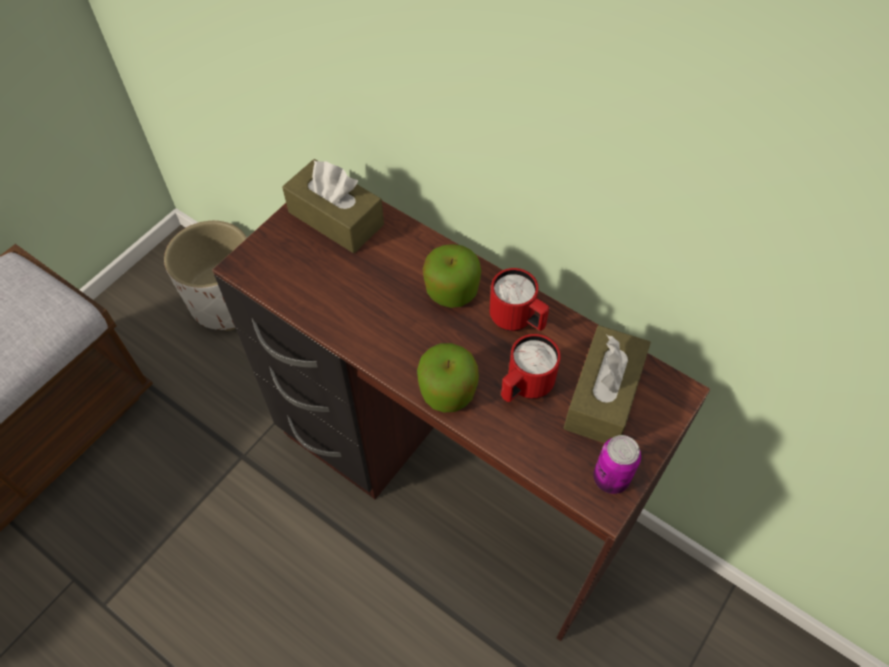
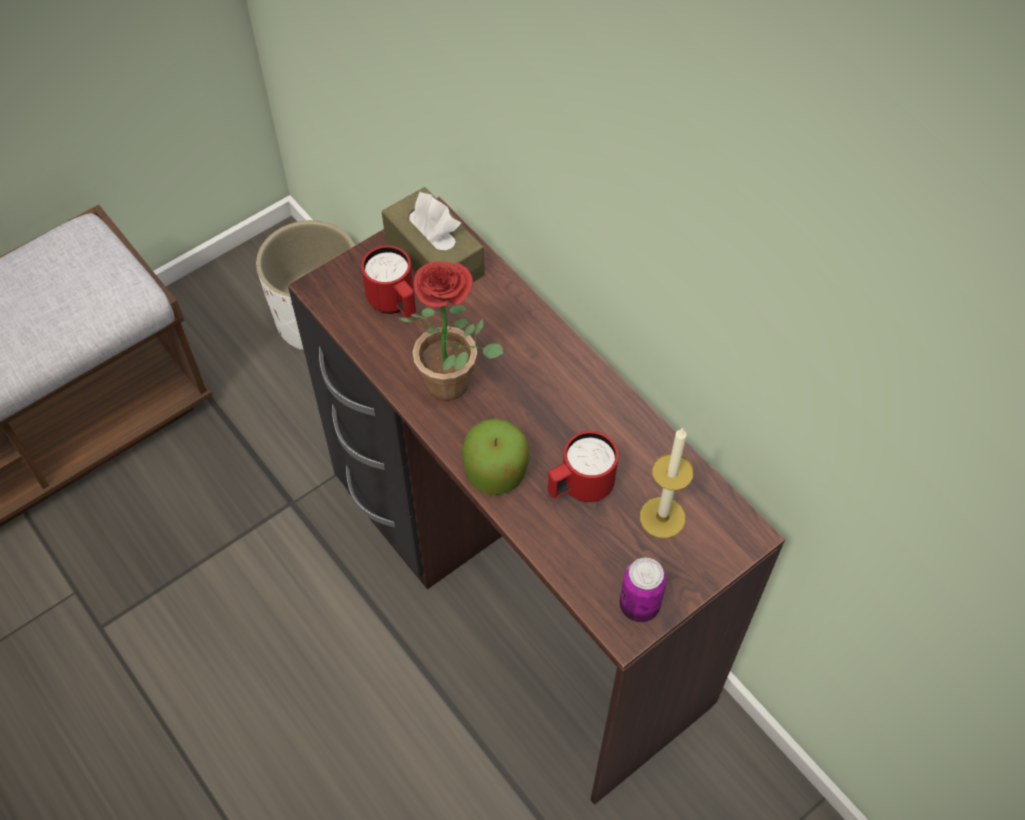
camera: 15 degrees right, 0 degrees up
(389, 324) = (456, 386): none -> potted plant
(451, 290) = (535, 365): apple -> none
(517, 321) = (596, 415): red mug -> red mug (395, 305)
(603, 395) = (662, 517): brown tissue box -> candle

